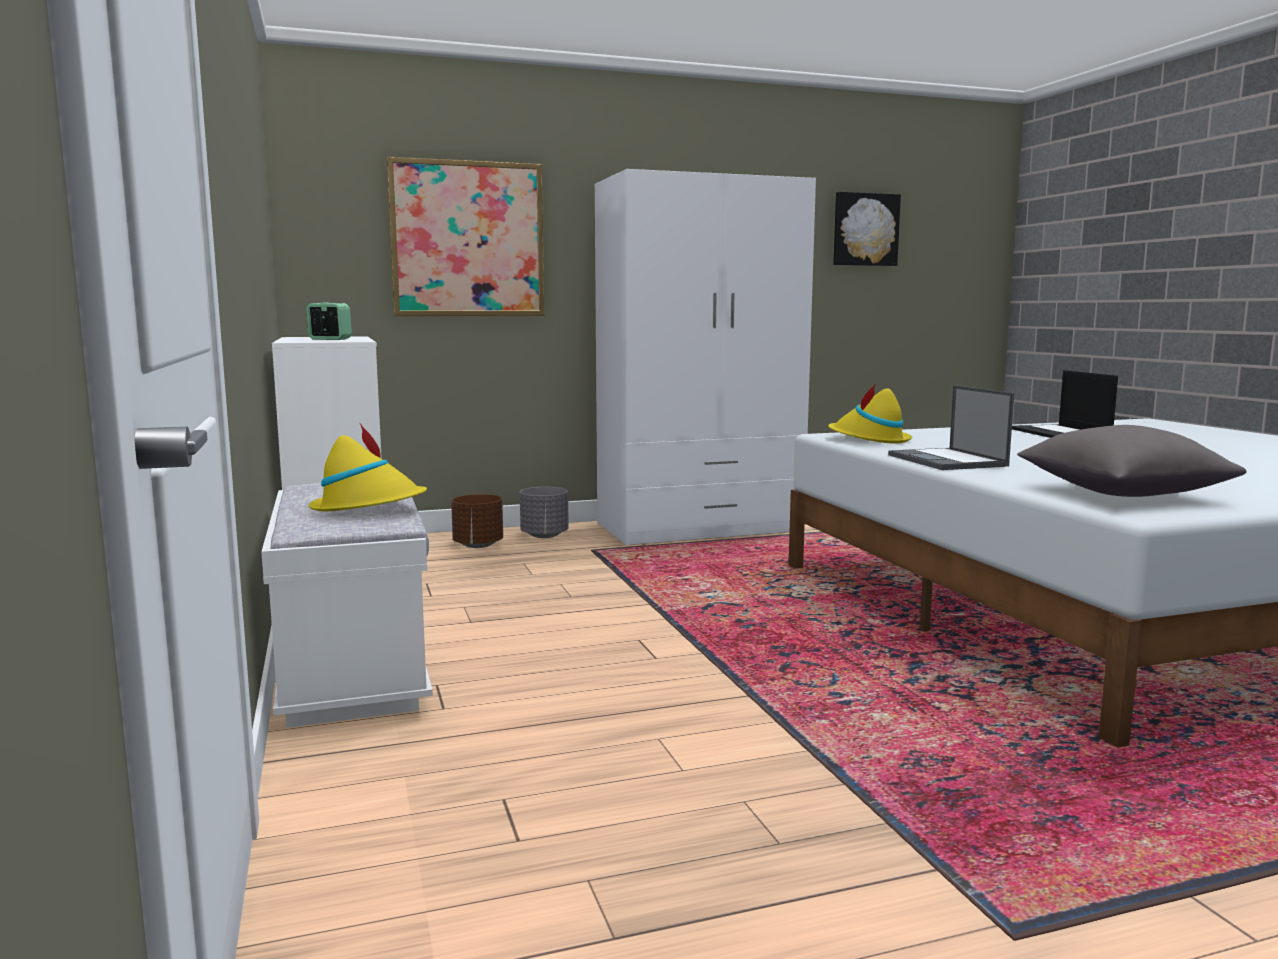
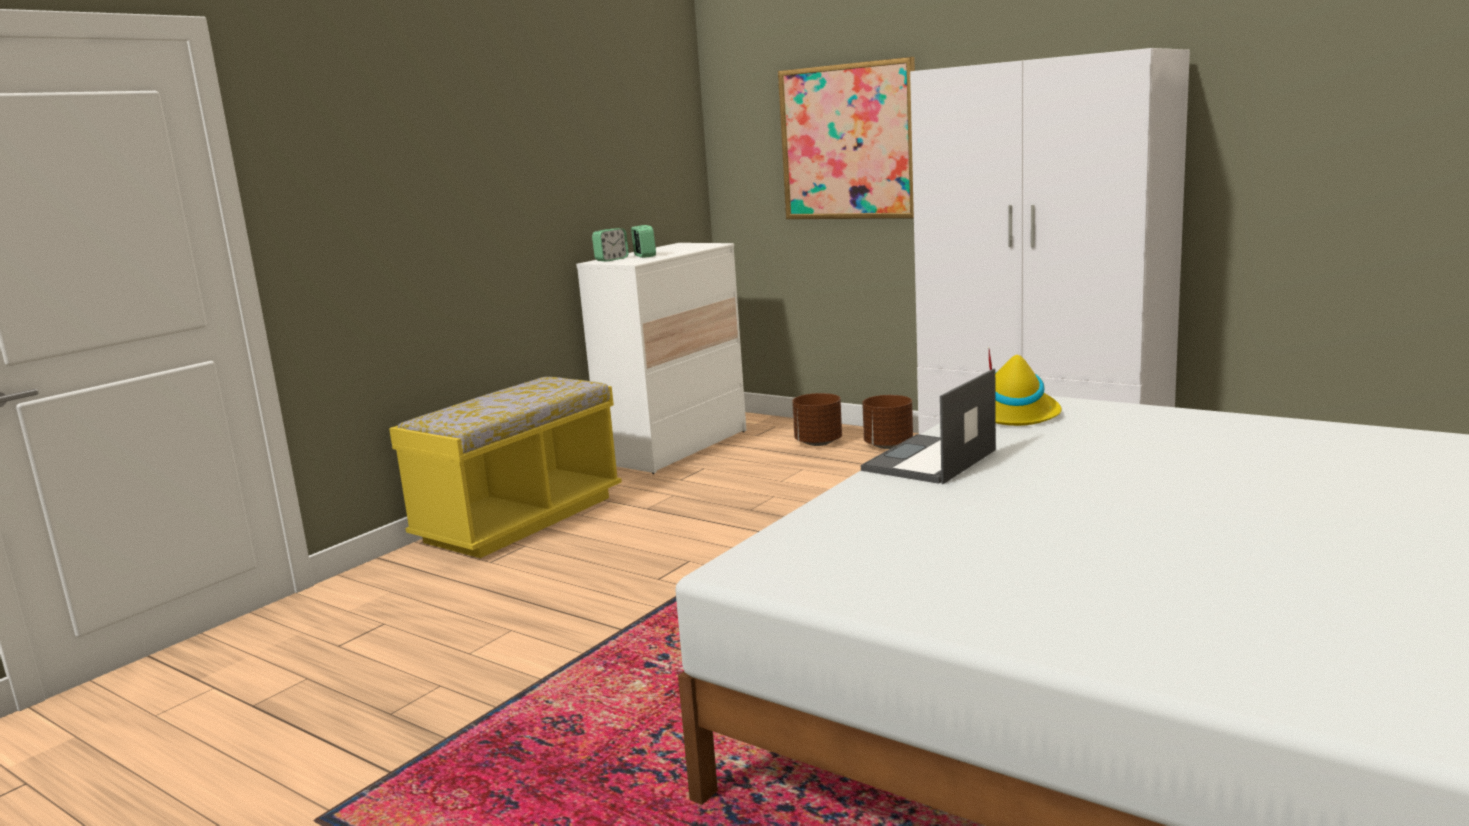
camera: 55 degrees right, 5 degrees up
(304, 341) = (611, 259): none -> alarm clock
(351, 670) = (520, 519): white bench -> yellow bench
(369, 507) = (491, 407): yellow hat -> none
(545, 535) = (888, 446): grey planter -> brown planter
(865, 229) = (1371, 84): picture -> none
(1060, 433) = (1312, 452): laptop -> none
(1122, 493) = (848, 547): grey pillow -> none

